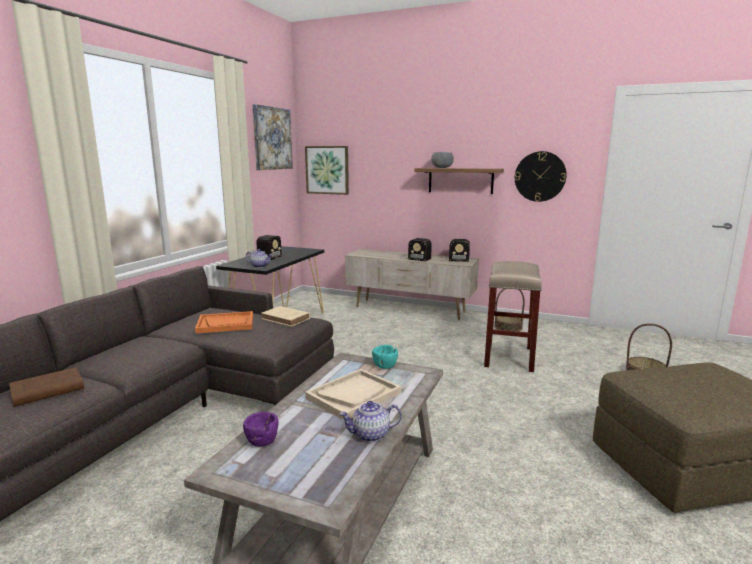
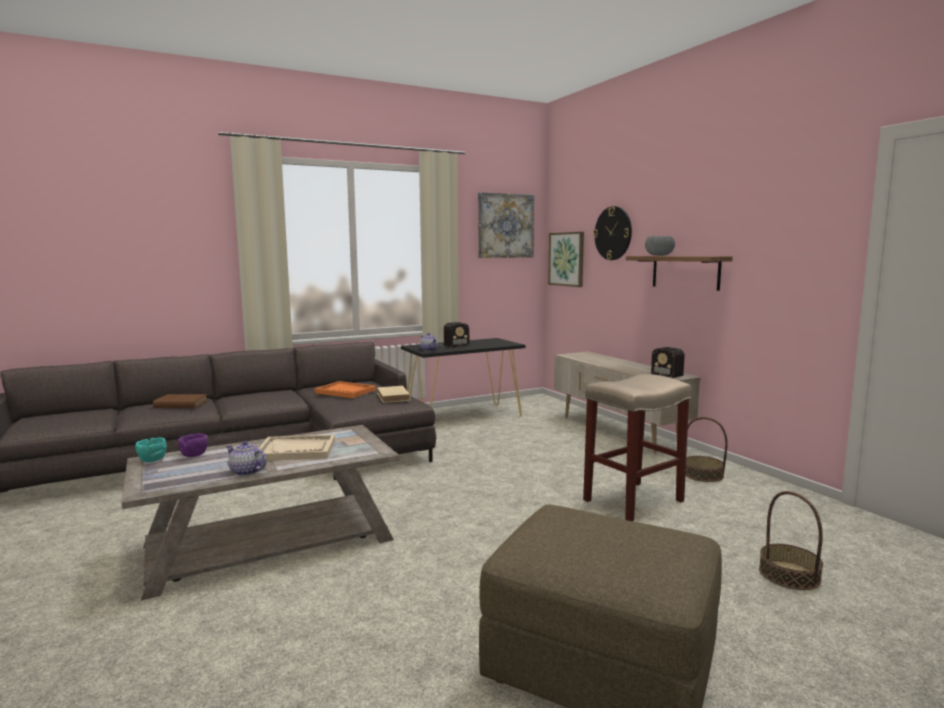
camera: 40 degrees right, 5 degrees down
(385, 366) = (365, 440): turquoise bowl -> turquoise bowl (152, 459)
(413, 258) = (618, 366): radio -> none
(540, 176) = (776, 267): wall clock -> wall clock (613, 233)

